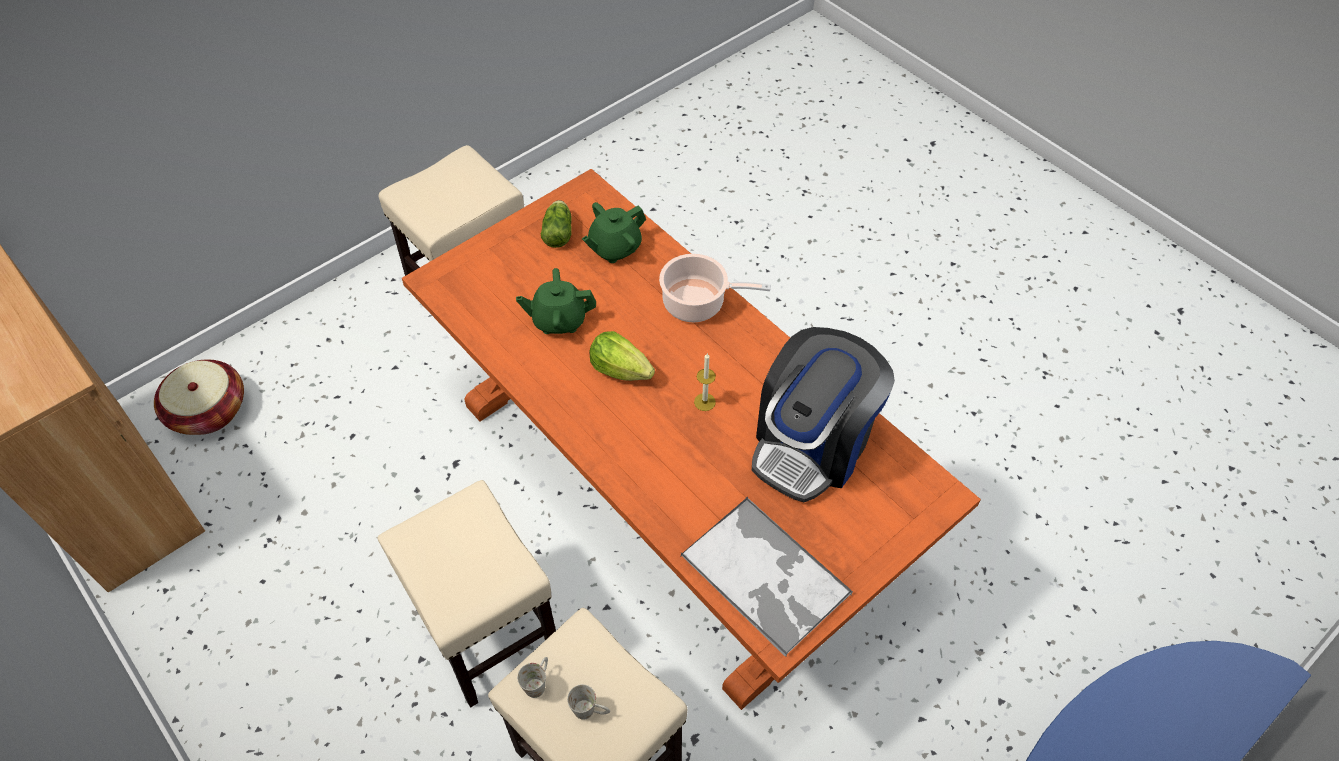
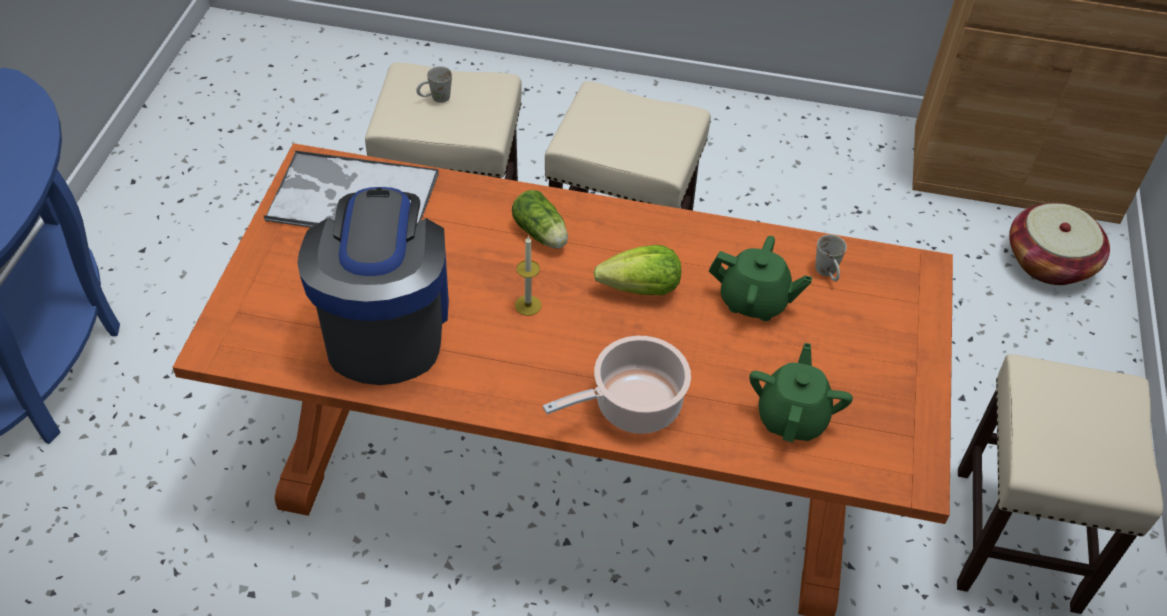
camera: 140 degrees right, 5 degrees down
(538, 681) = (489, 93): white mug -> white mug (828, 274)
(558, 231) = (875, 398): lettuce -> lettuce (542, 235)
(559, 320) = (754, 301): green teapot -> green teapot turned 60 degrees clockwise

